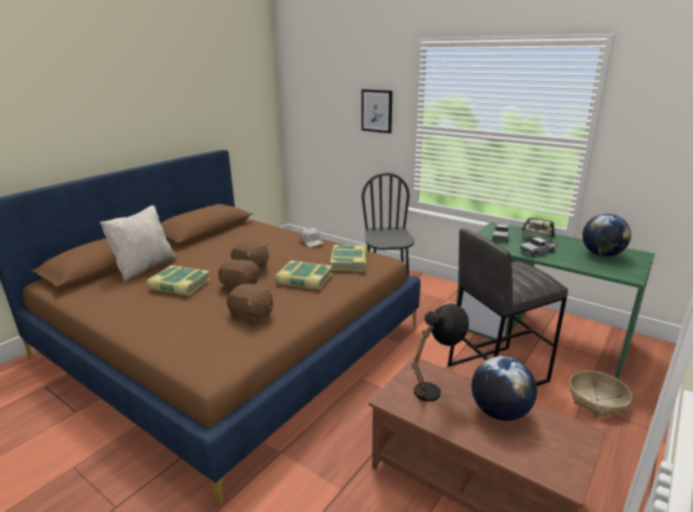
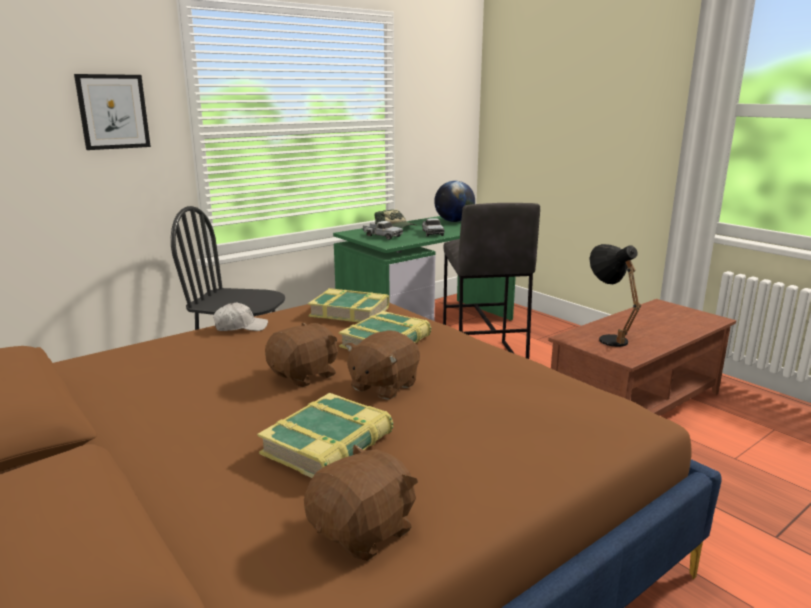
camera: 75 degrees left, 5 degrees down
(144, 268) = (166, 503): beige pillow -> none
(252, 316) = (489, 382): brown plush toy -> brown plush toy (364, 532)
(499, 412) = (640, 321): globe -> none
(597, 399) = (534, 333): basket -> none

